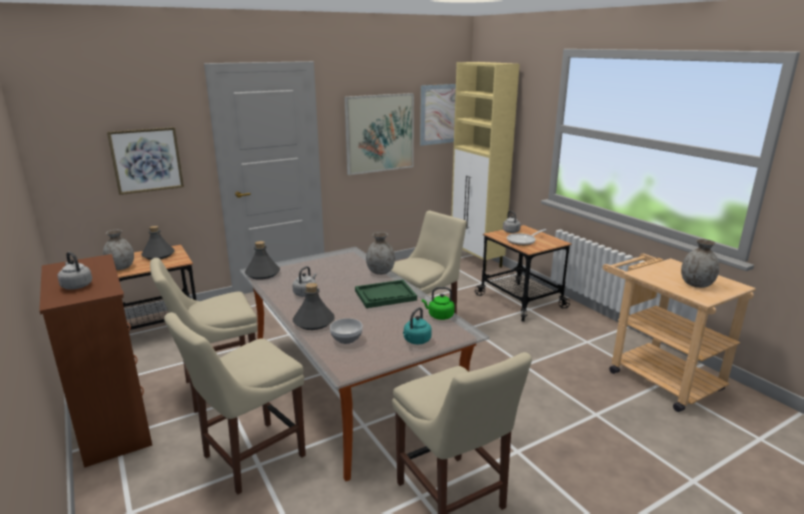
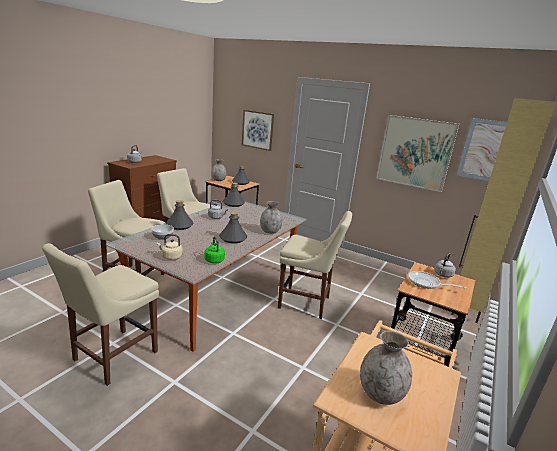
camera: 60 degrees right, 0 degrees up
(385, 295) = (233, 238): green tray -> grey bottle
(416, 341) = (171, 257): turquoise kettle -> beige kettle

